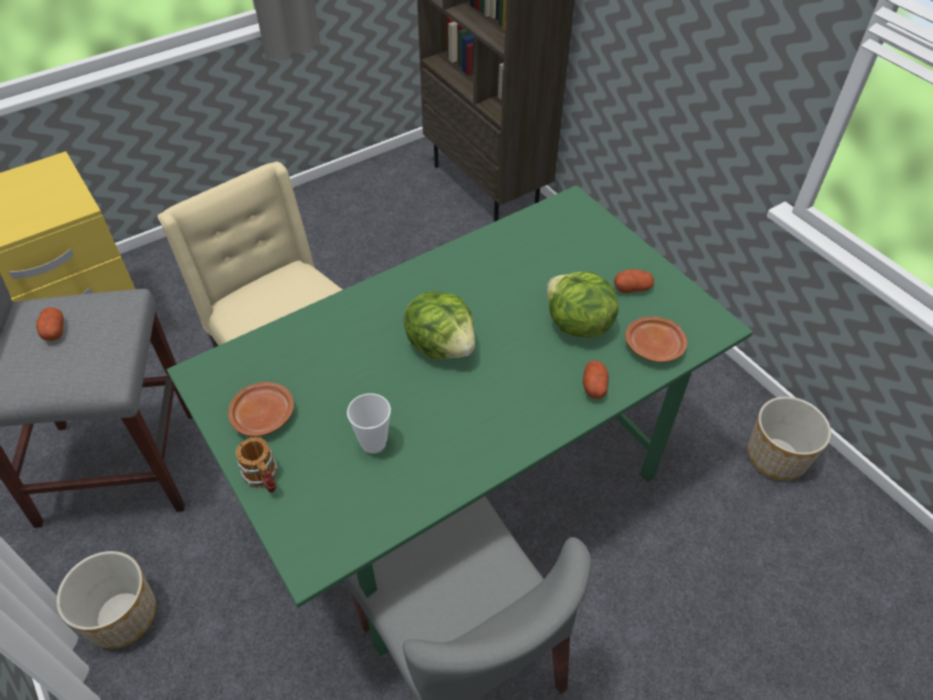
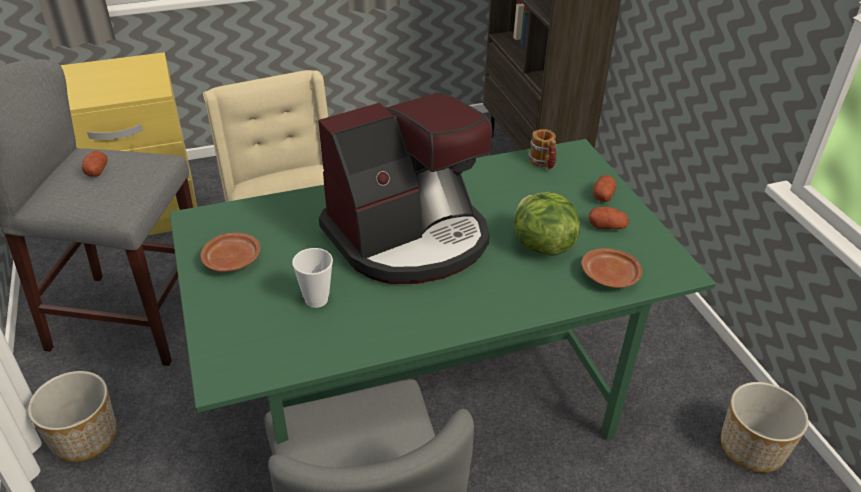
camera: 15 degrees right, 10 degrees down
(264, 479) = (211, 306): mug -> mug (543, 163)
(442, 345) = (409, 238): lettuce -> coffee machine
(594, 386) = (538, 296): potato -> potato (603, 195)

